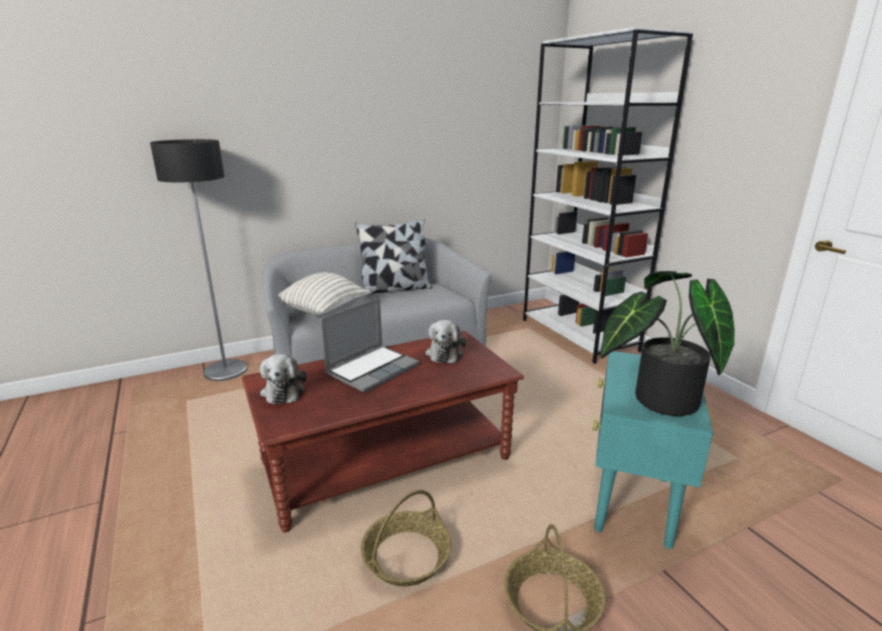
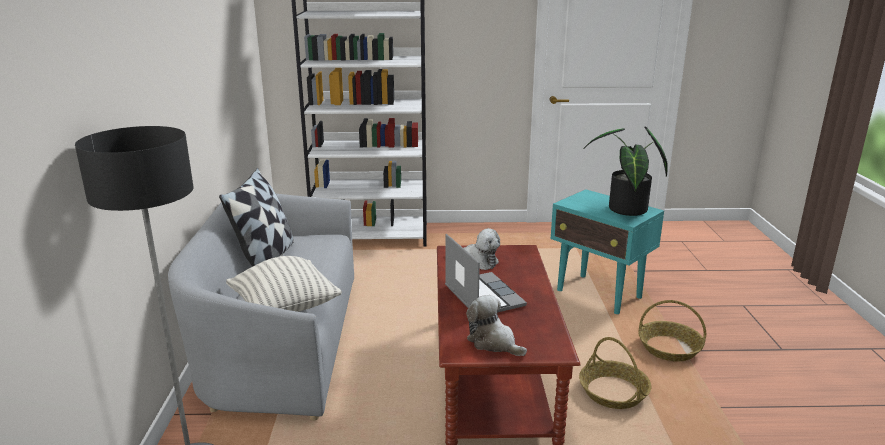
camera: 65 degrees left, 0 degrees up
(283, 391) = (493, 342): plush toy -> plush toy turned 150 degrees counterclockwise

